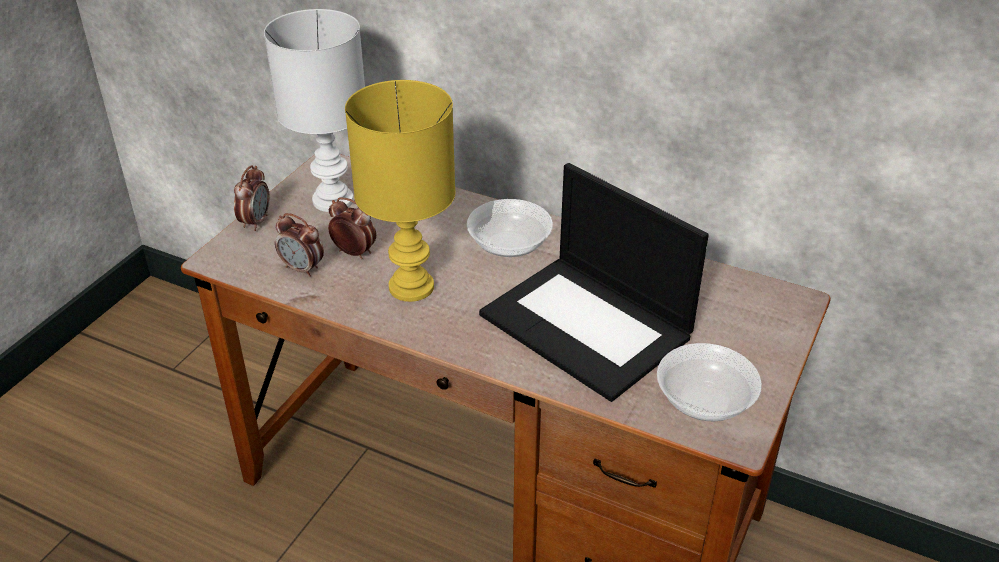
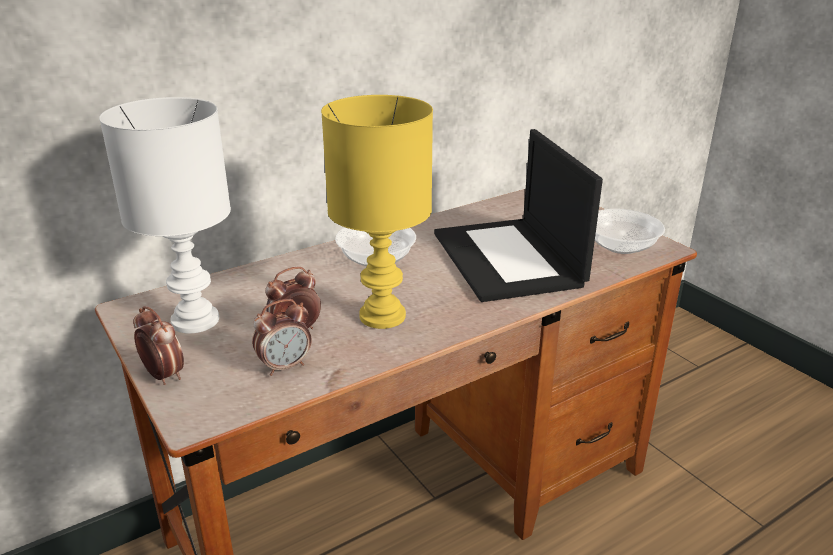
camera: 60 degrees left, 10 degrees down
(588, 326) = (509, 259): laptop -> laptop turned 90 degrees clockwise

